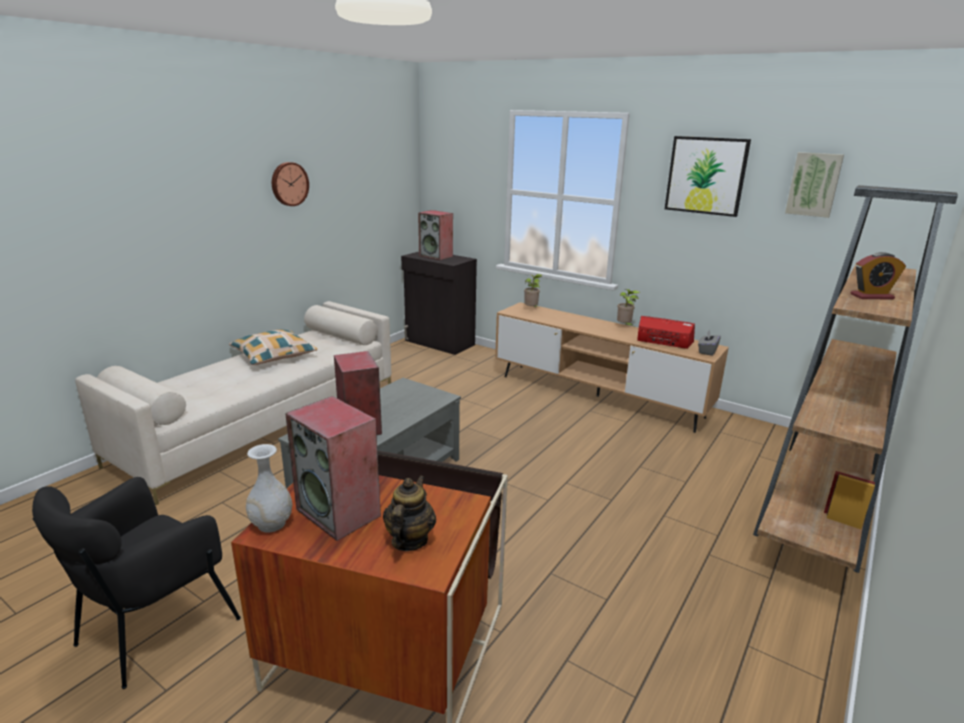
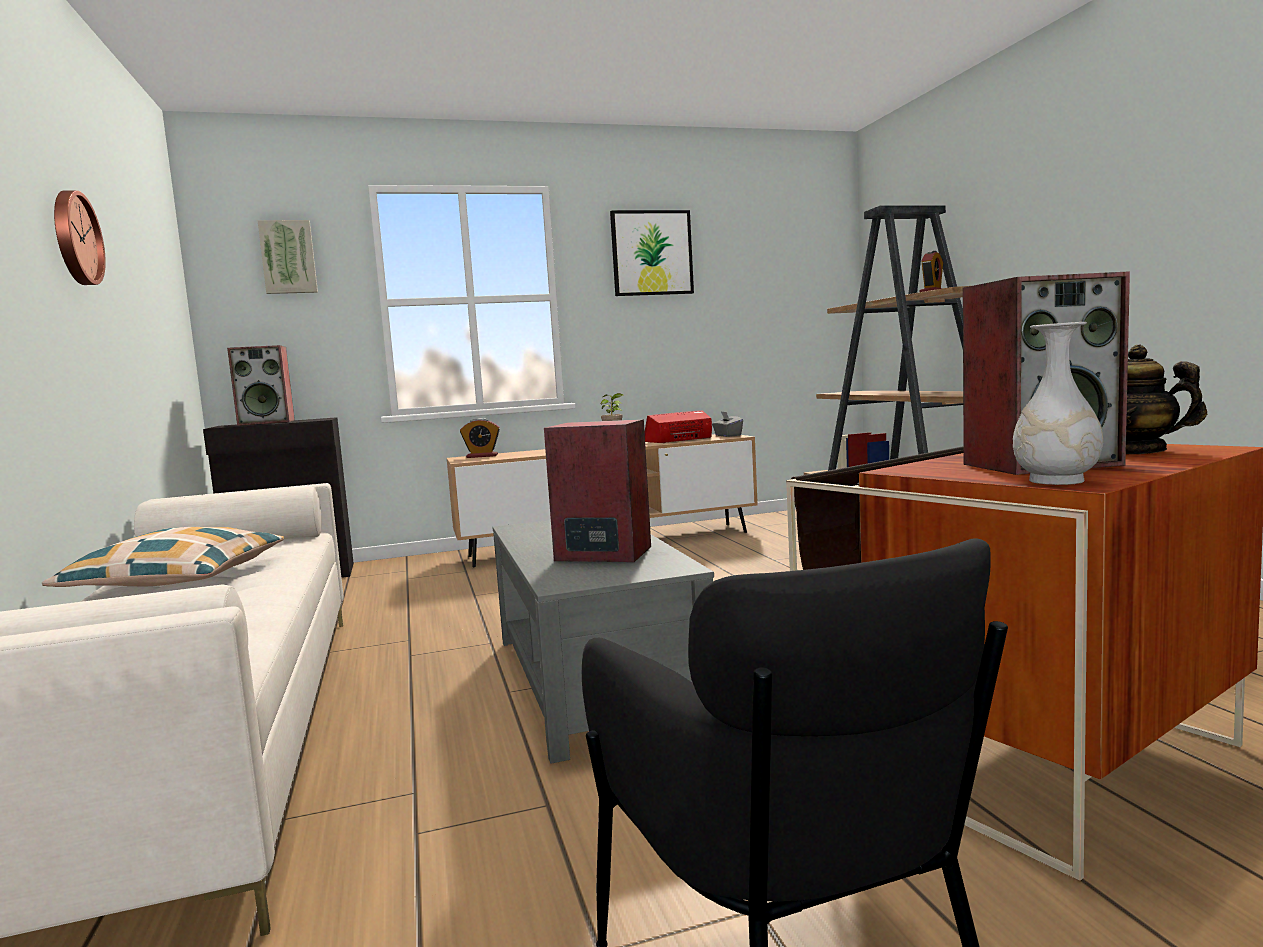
camera: 50 degrees left, 15 degrees down
(531, 309) = (482, 456): potted plant -> alarm clock
(814, 184) = (752, 252): picture -> picture (288, 257)

